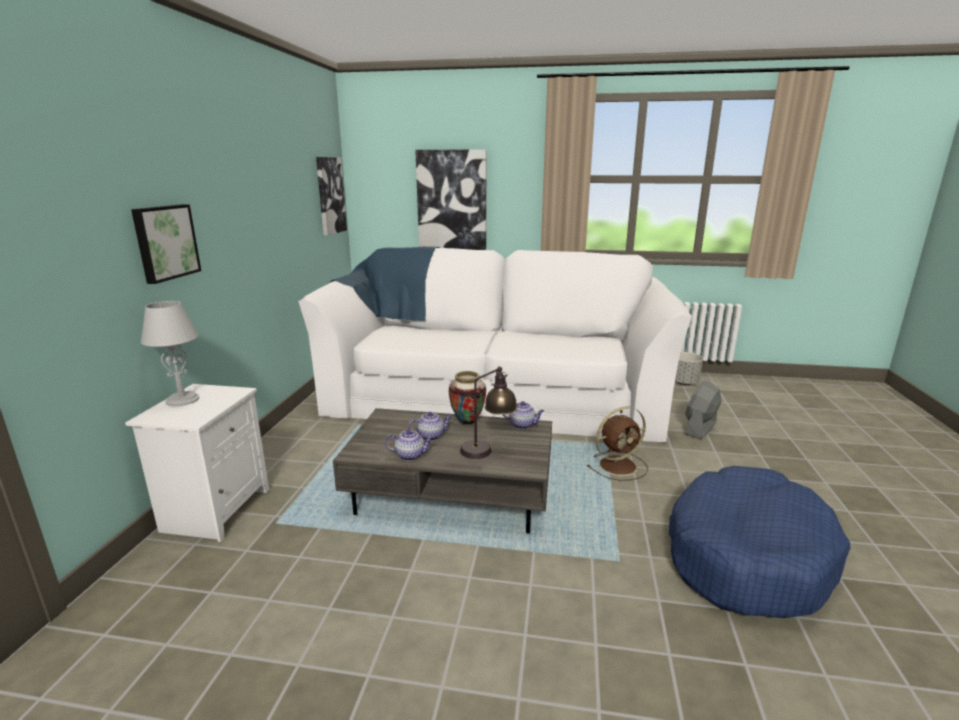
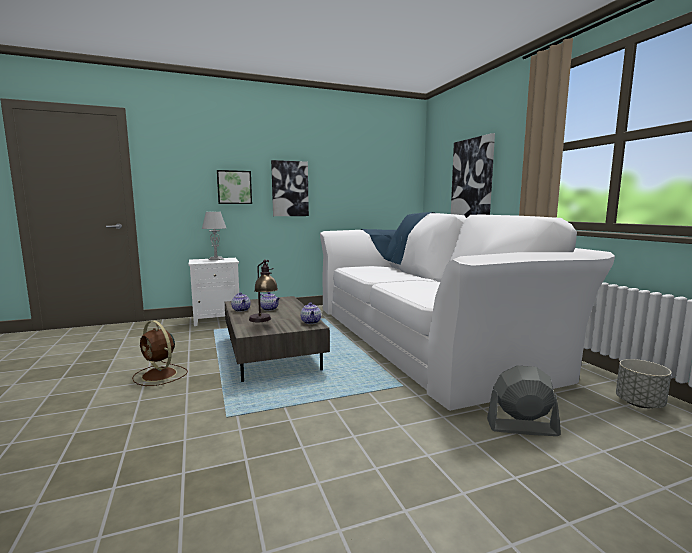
camera: 60 degrees right, 10 degrees down
(330, 195) = (399, 180): picture -> picture (290, 189)
(467, 423) = (297, 312): vase -> none
(619, 465) = (373, 397): brown fan -> brown fan (160, 375)
(746, 556) = (268, 478): blue dog bed -> none

